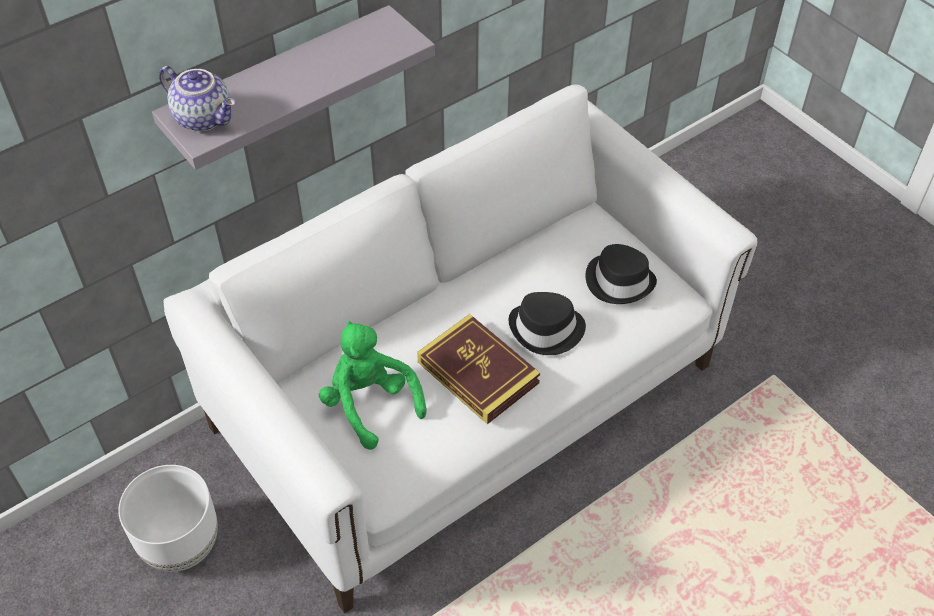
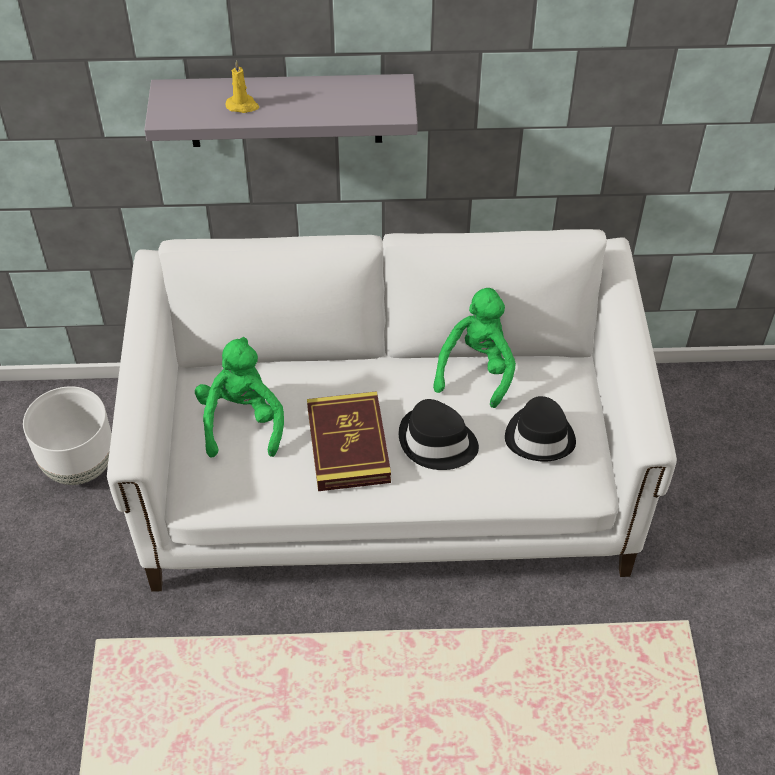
camera: 35 degrees right, 0 degrees up
(205, 118) = (182, 102): teapot -> none
(266, 96) = (243, 105): none -> yellow candle
(523, 255) = (475, 368): none -> green plush toy

